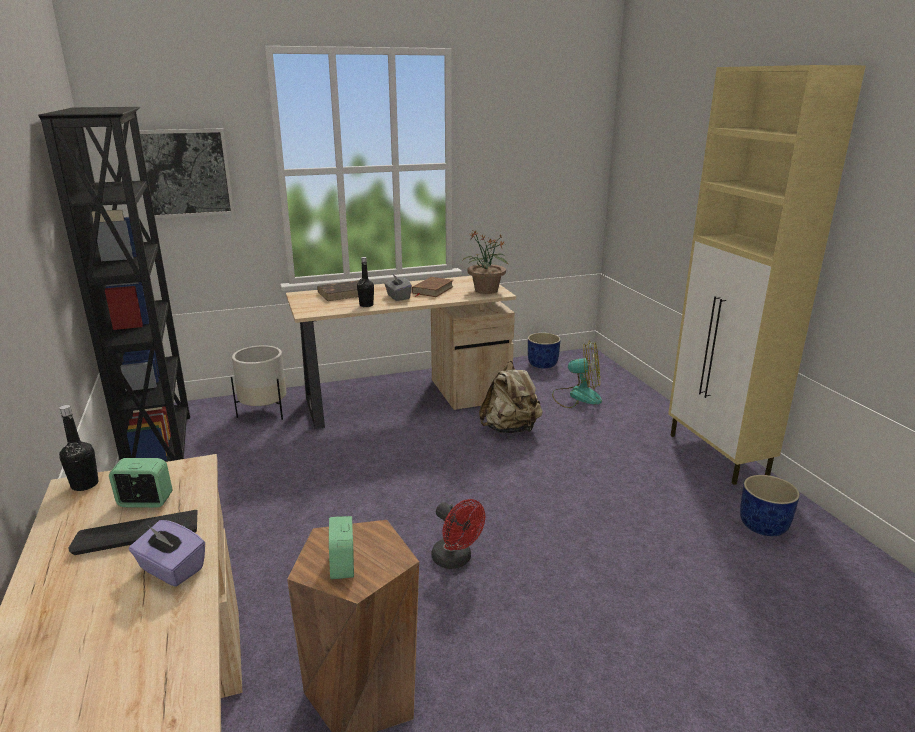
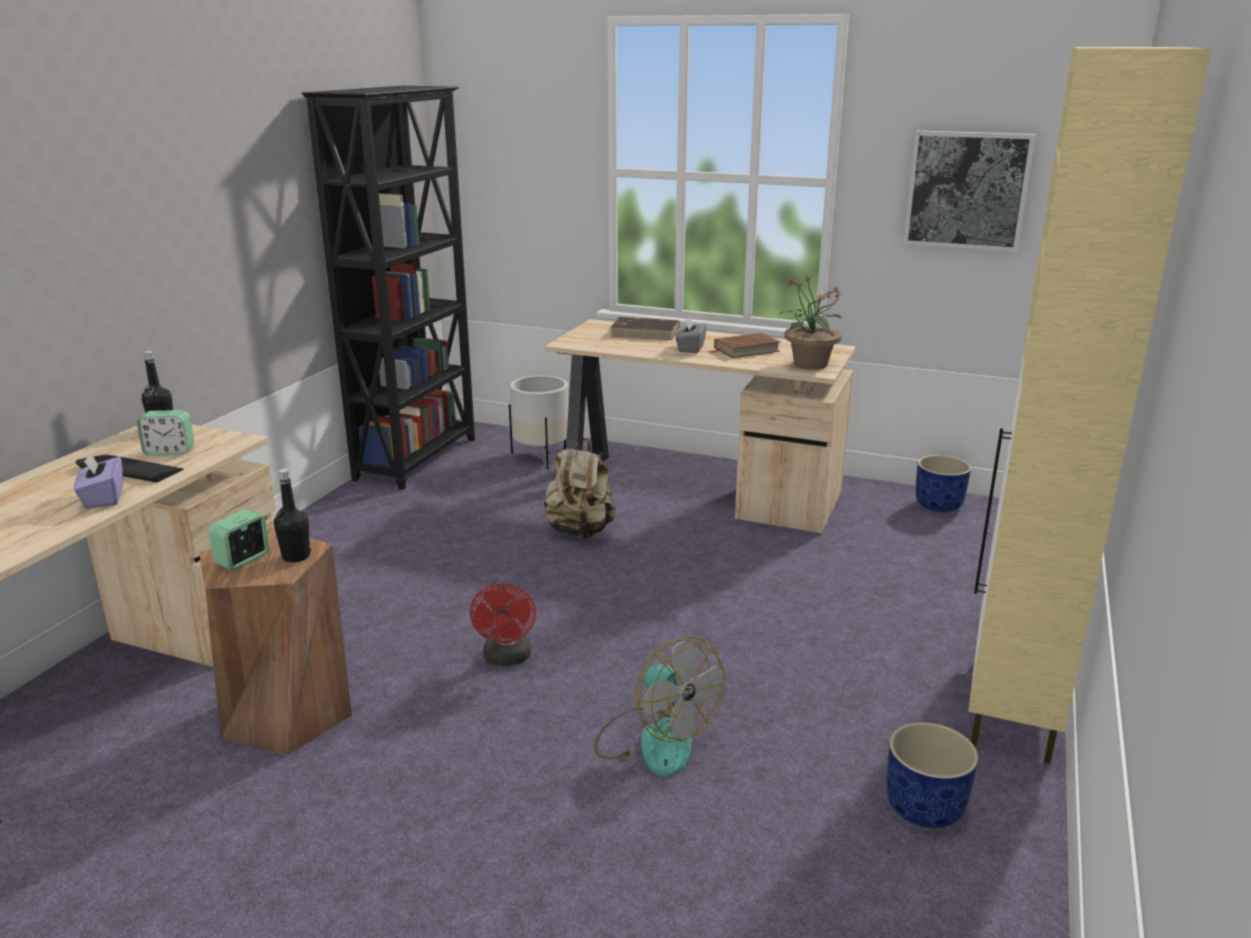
camera: 40 degrees right, 0 degrees up
(145, 501) = (169, 452): alarm clock -> alarm clock turned 135 degrees clockwise
(185, 173) = (513, 163): picture -> picture (967, 190)
(366, 305) = (639, 349): black bottle -> black bottle (296, 556)
(510, 429) = (768, 563): beige backpack -> beige backpack (580, 531)
(577, 396) = (922, 558): fan -> fan (655, 740)

